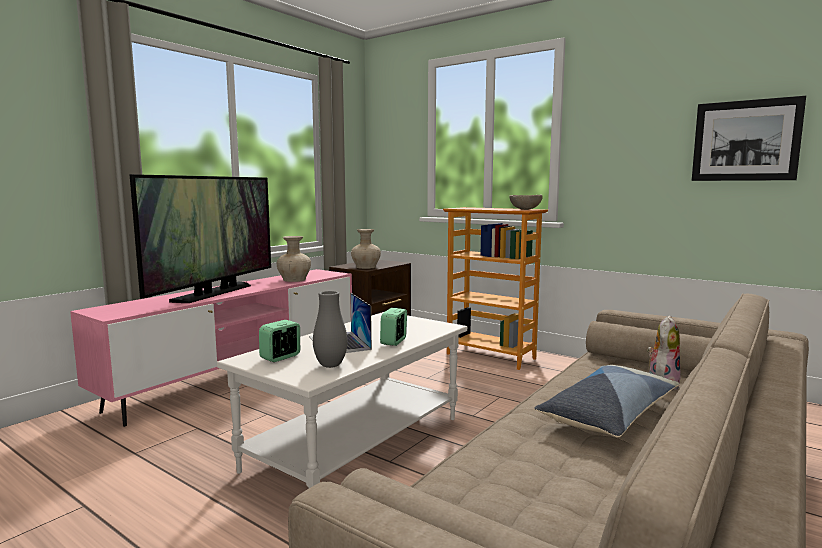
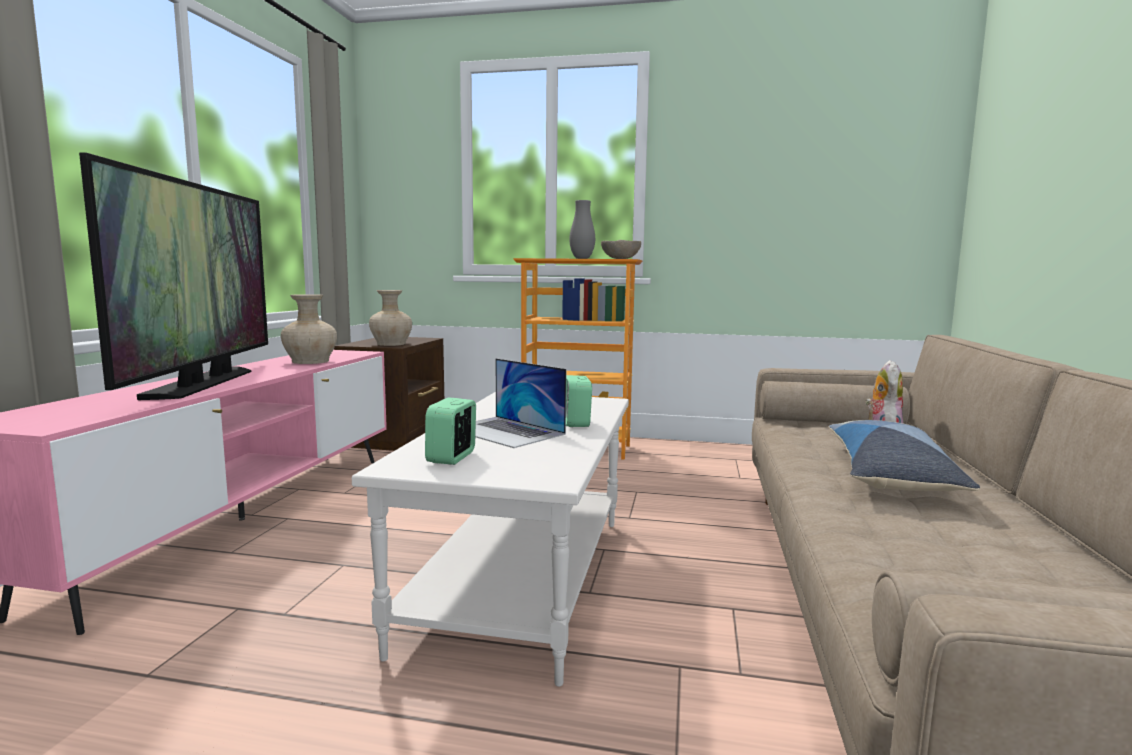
camera: 25 degrees left, 0 degrees up
(330, 365) = (547, 458): grey vase -> grey vase (582, 258)
(745, 140) = (850, 185): picture -> none

